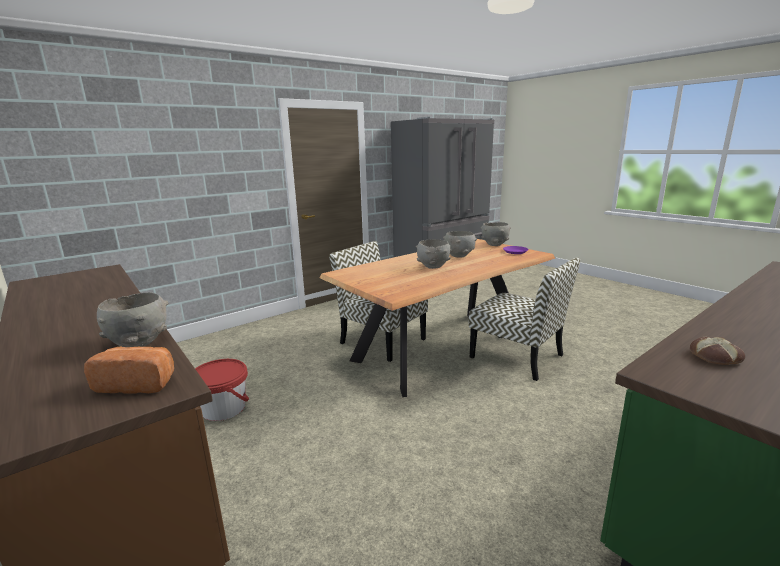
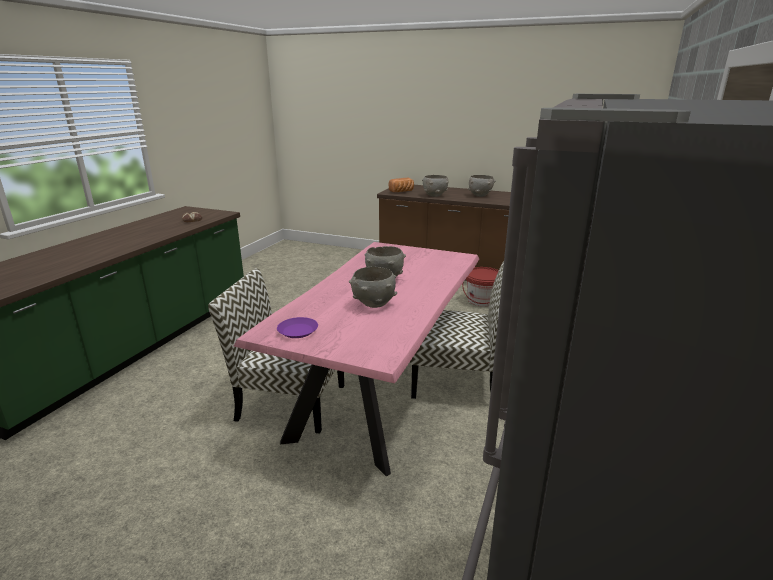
camera: 150 degrees right, 5 degrees up
(442, 348) = (381, 389): brown dining table -> pink dining table
(494, 244) = (340, 350): grey bowl -> grey bowl (480, 195)

